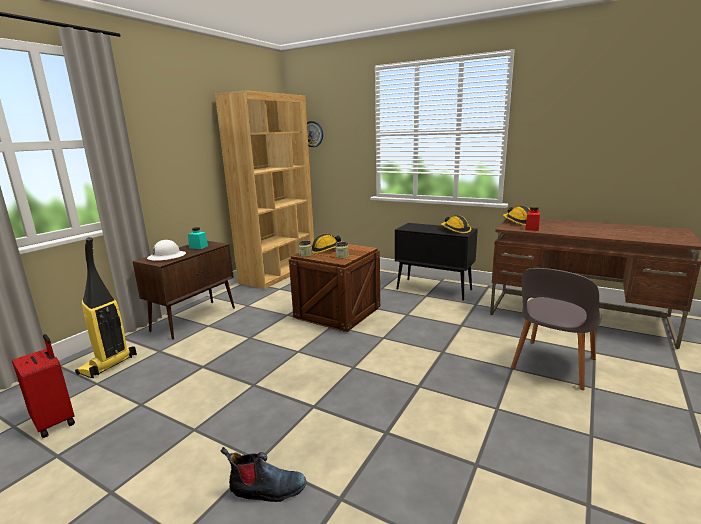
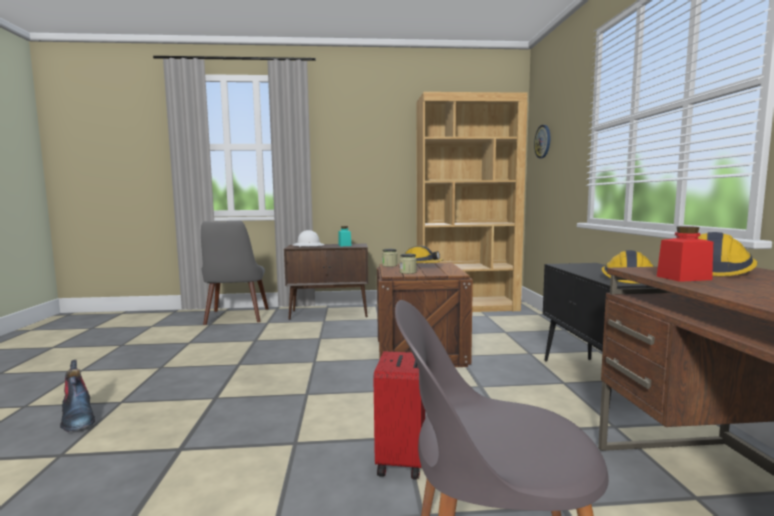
camera: 55 degrees right, 10 degrees down
(55, 421) = (159, 332): red suitcase -> red suitcase (403, 460)
(108, 365) = (235, 318): vacuum cleaner -> grey chair

